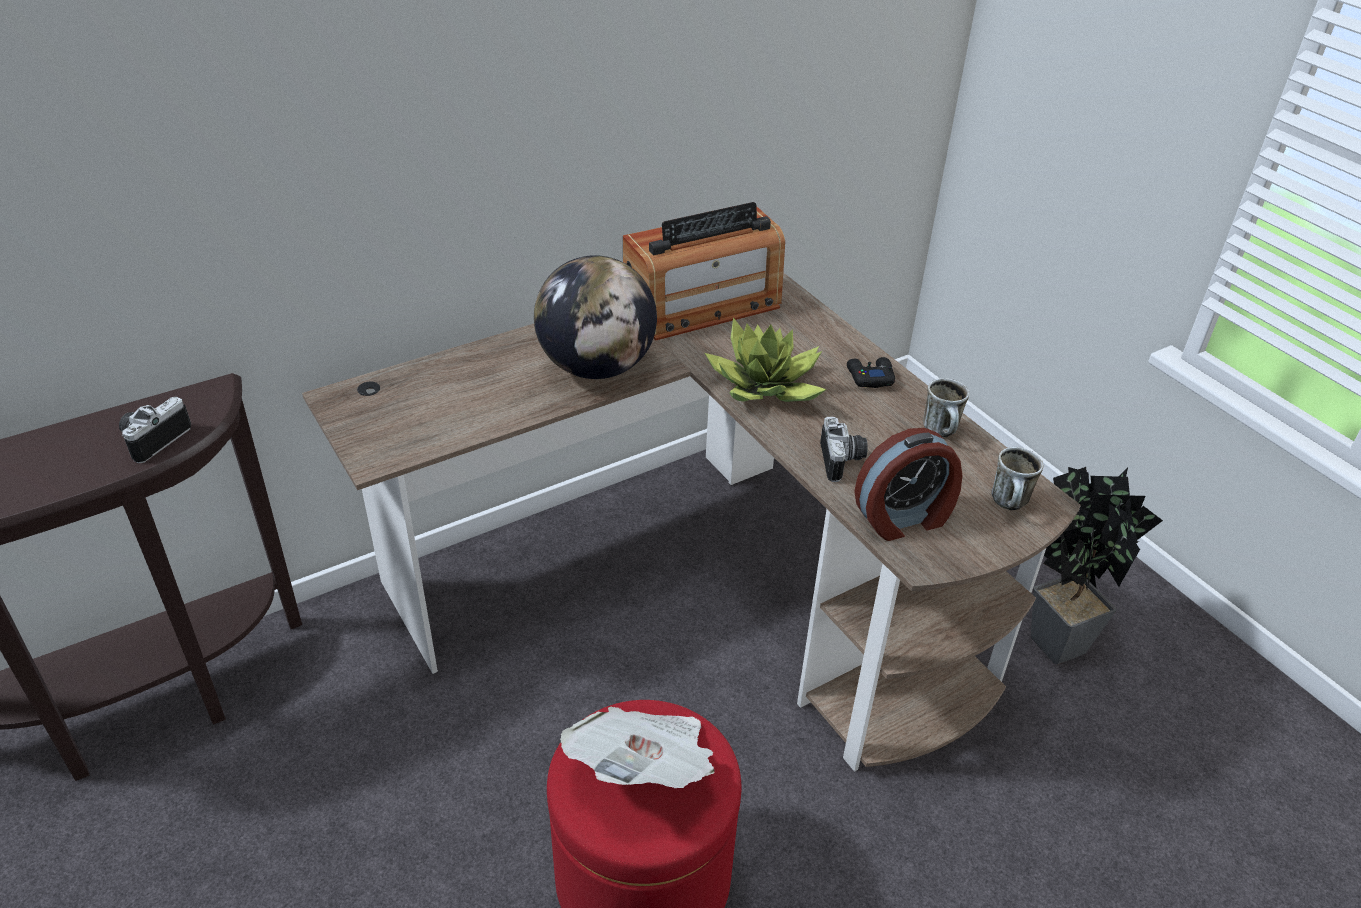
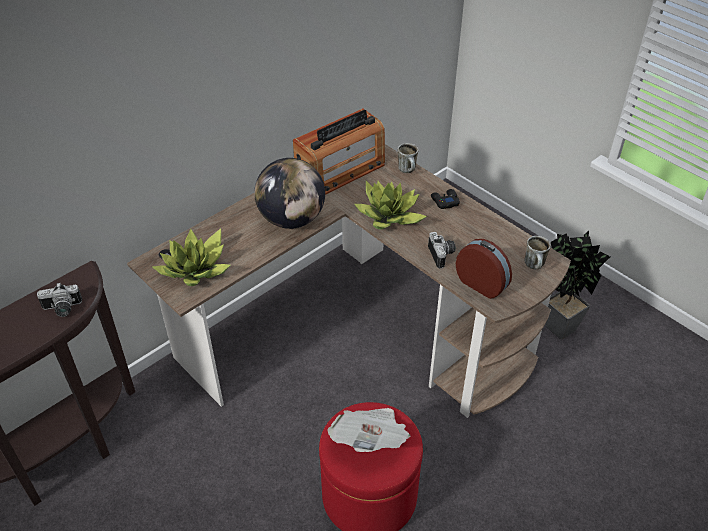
camera: 10 degrees left, 5 degrees up
(152, 439) = (62, 309): camera -> camera turned 120 degrees counterclockwise
(410, 420) = (196, 269): none -> potted plant
(904, 518) = (482, 283): alarm clock -> alarm clock turned 105 degrees counterclockwise
(942, 433) = (491, 229): mug -> mug (408, 171)

